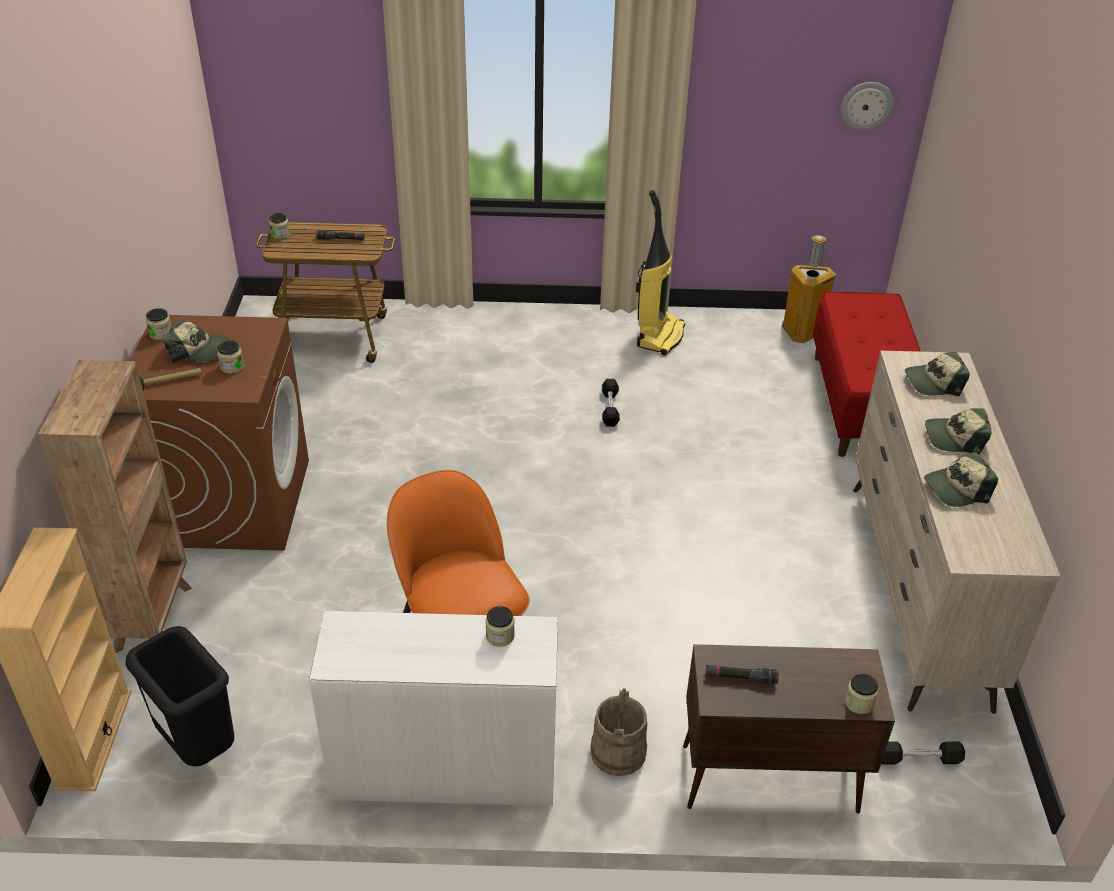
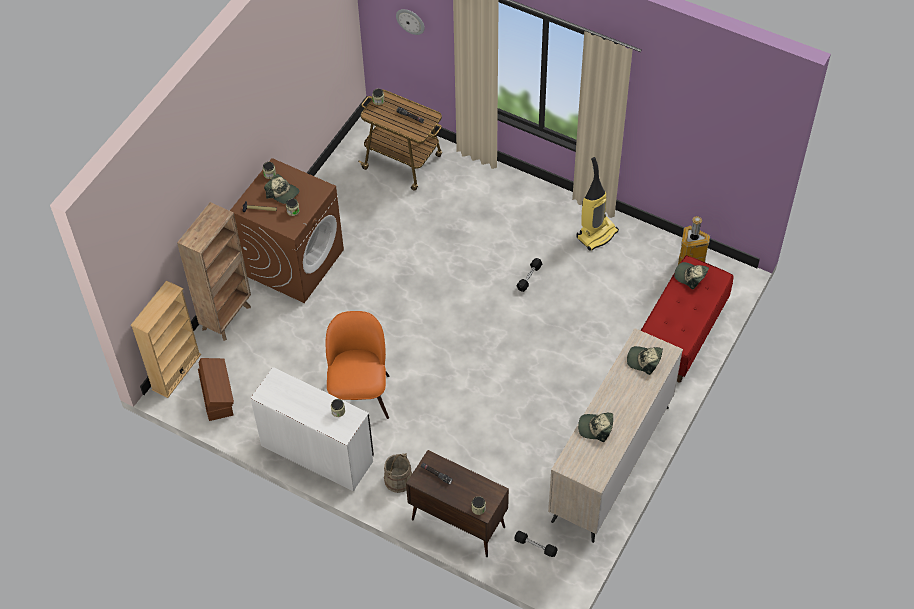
camera: 30 degrees right, 15 degrees up
(197, 747) = (217, 395): black trash can -> brown storage box
(866, 105) = (740, 154): wall clock -> wall clock (410, 21)
(955, 438) = (622, 399): cap -> cap (690, 276)

